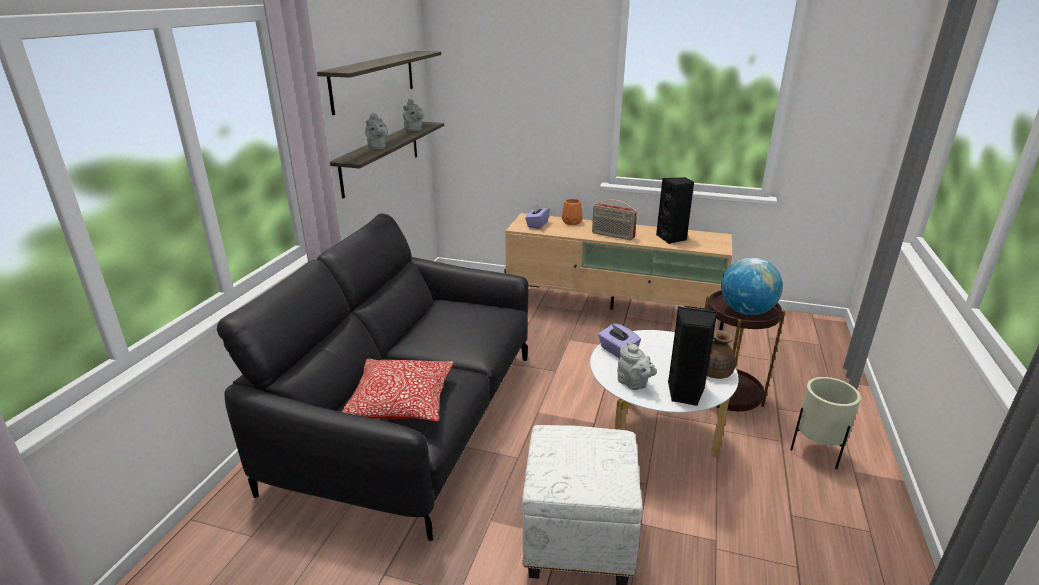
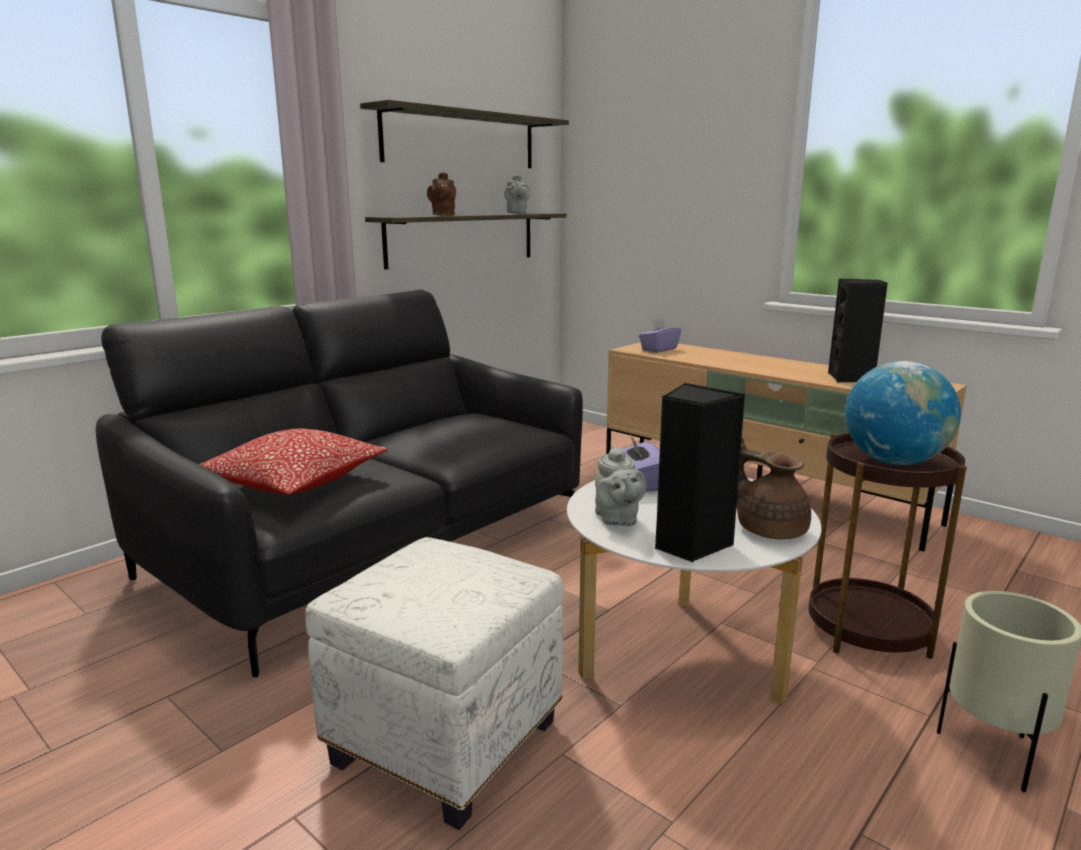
camera: 25 degrees right, 10 degrees down
(377, 147) = (443, 215): grey teapot -> brown teapot
(572, 222) = (712, 352): orange vase -> none
(612, 235) = (756, 367): radio -> none

